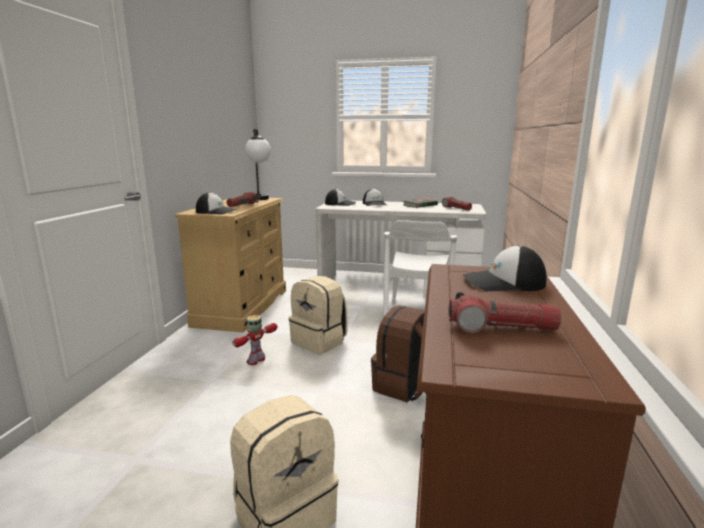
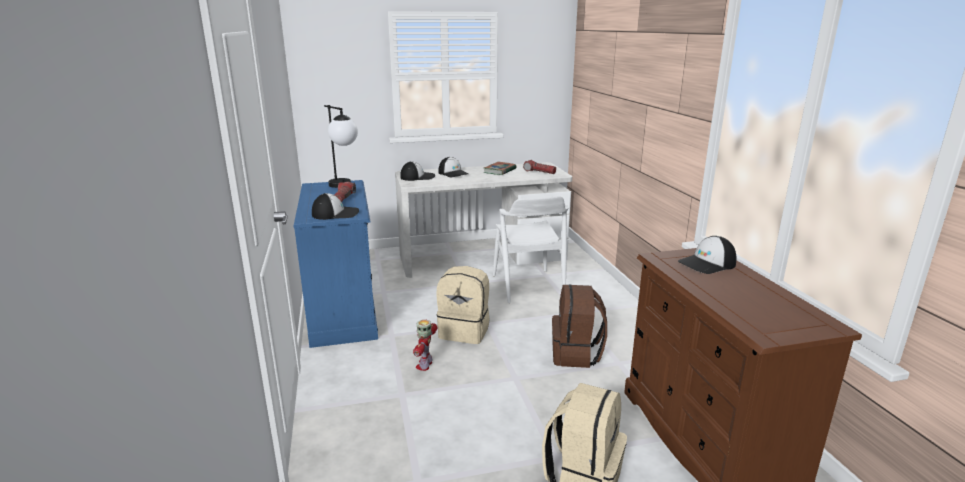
camera: 25 degrees left, 5 degrees up
(242, 307) = (343, 311): beige dresser -> blue dresser
(501, 328) = (753, 303): flashlight -> none

